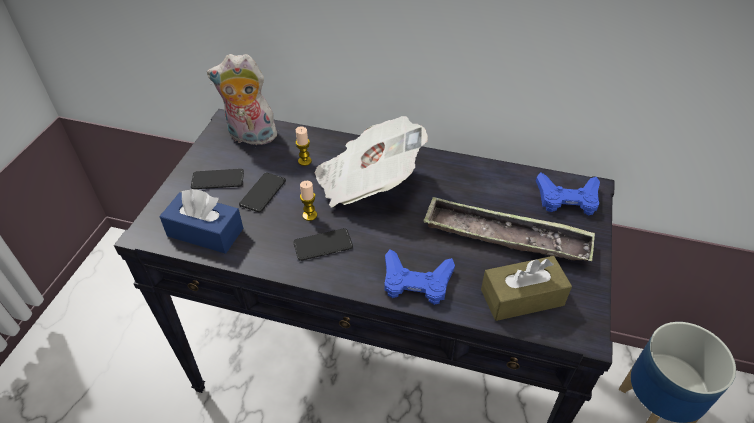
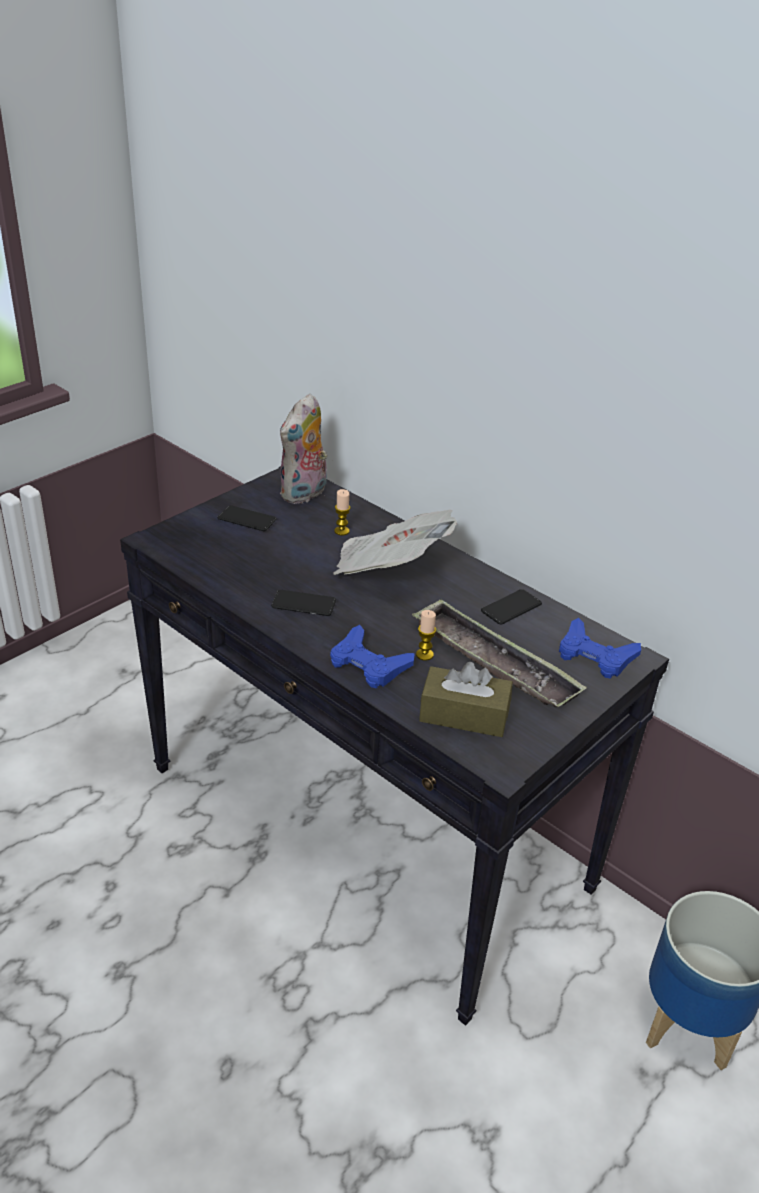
camera: 25 degrees right, 10 degrees down
(205, 232) = (204, 556): blue tissue box -> none
(250, 137) = (304, 494): plush toy -> plush toy turned 90 degrees counterclockwise
(263, 193) = (280, 543): phone -> phone (511, 608)
(309, 215) = (310, 576): candle -> candle (424, 655)

